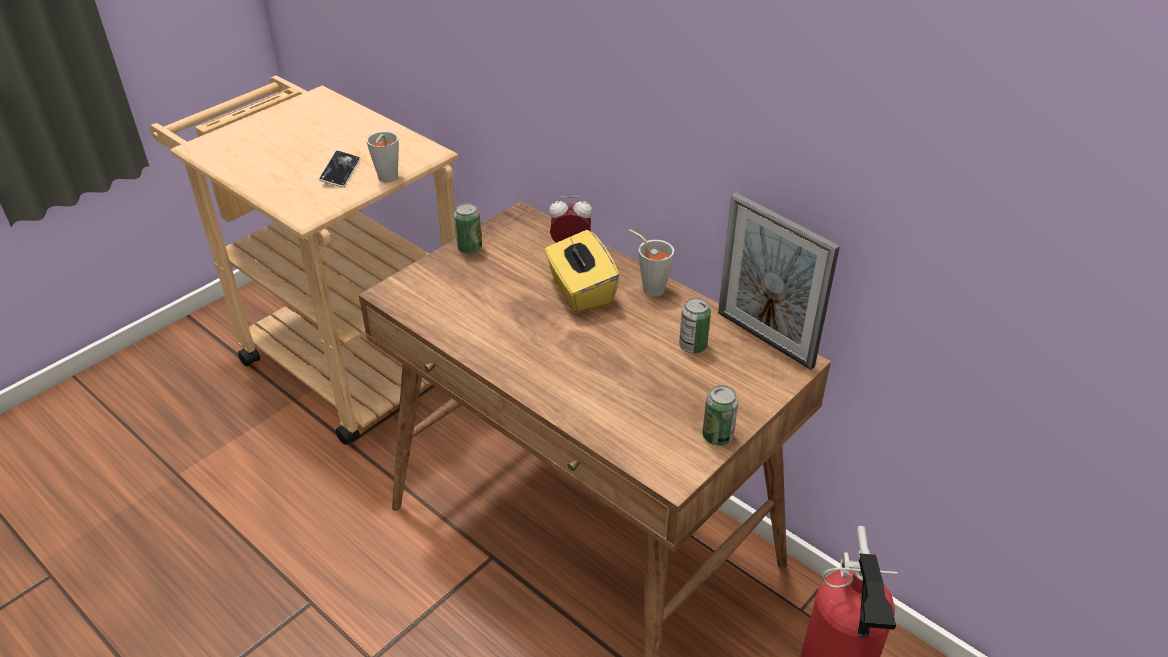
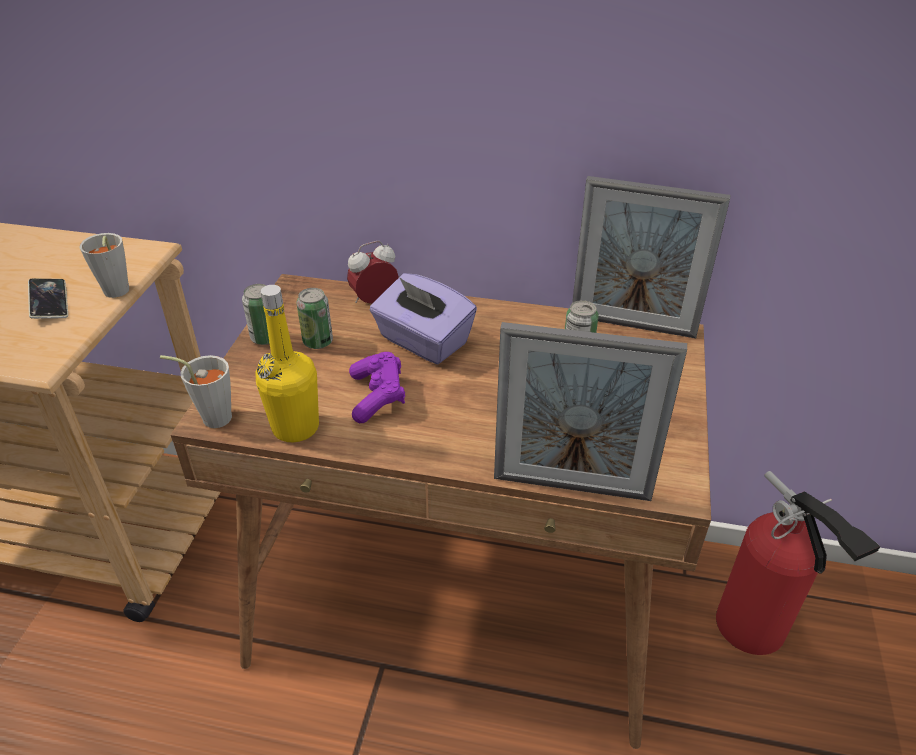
camera: 30 degrees left, 0 degrees up
(439, 320) = (295, 427): none -> yellow bottle
(512, 320) = (377, 396): none -> purple game controller
(580, 291) = (423, 341): yellow tissue box -> purple tissue box
(594, 439) = (571, 486): none -> picture frame
(649, 287) = (486, 314): grey cup -> grey cup (211, 417)
(717, 436) = (679, 432): can -> can (318, 342)

